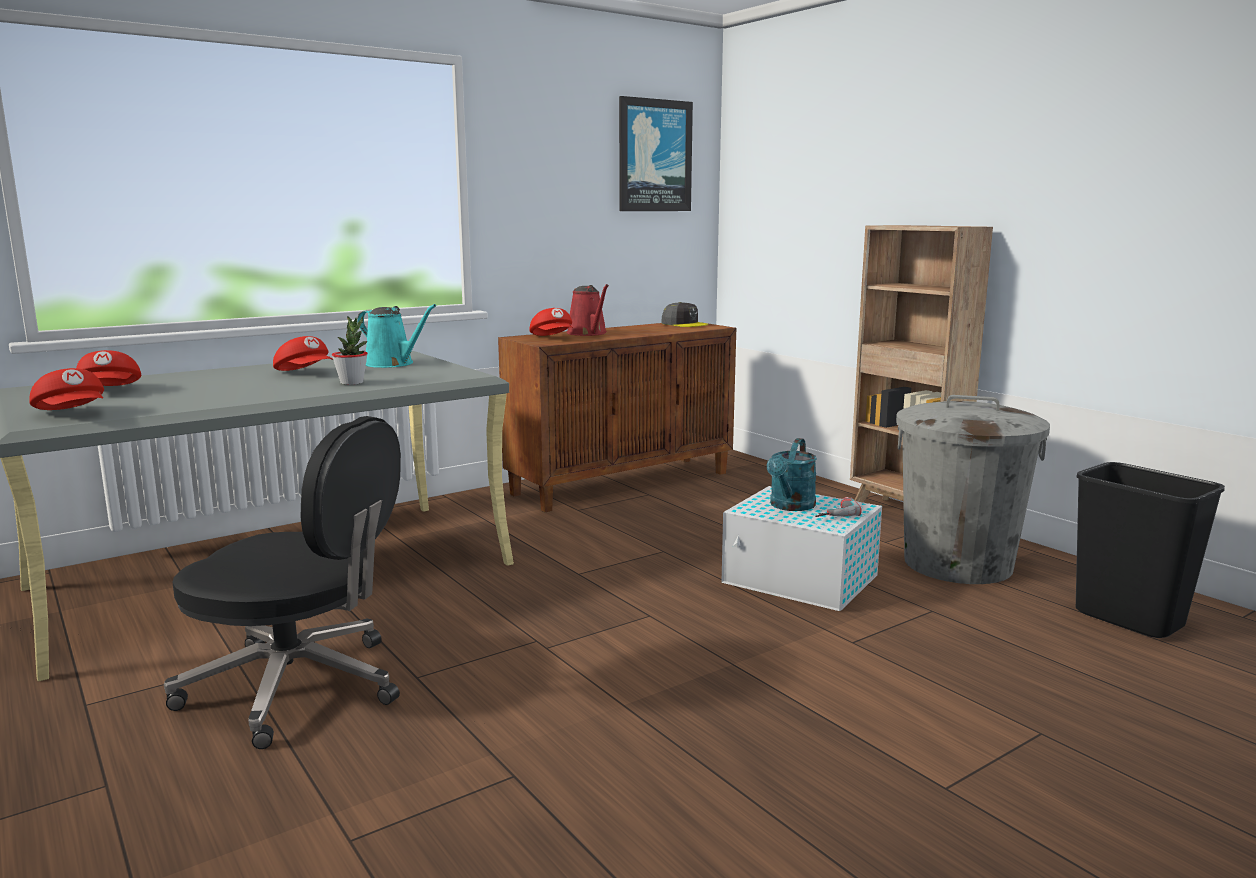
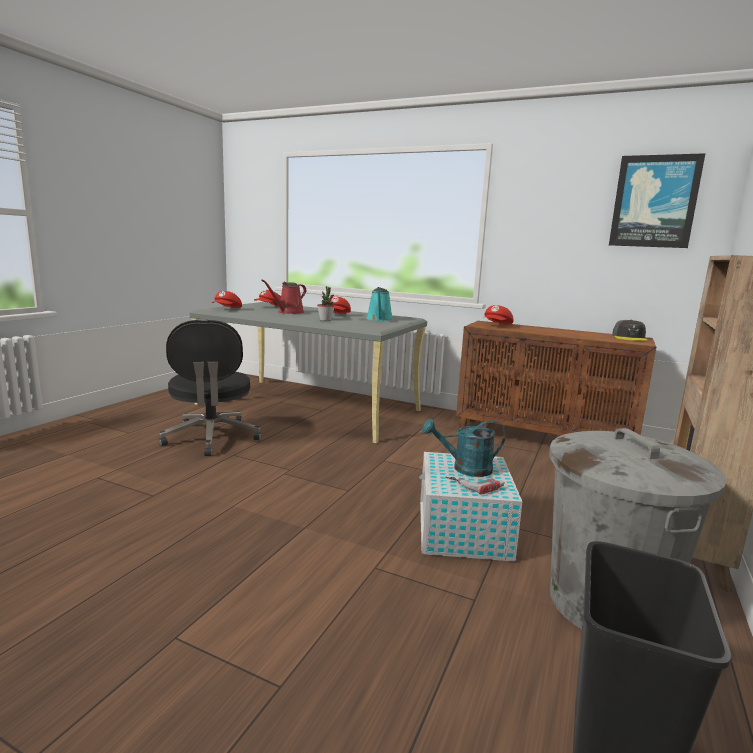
camera: 60 degrees right, 0 degrees up
(588, 333) = (531, 328): red watering can -> red watering can (288, 312)

